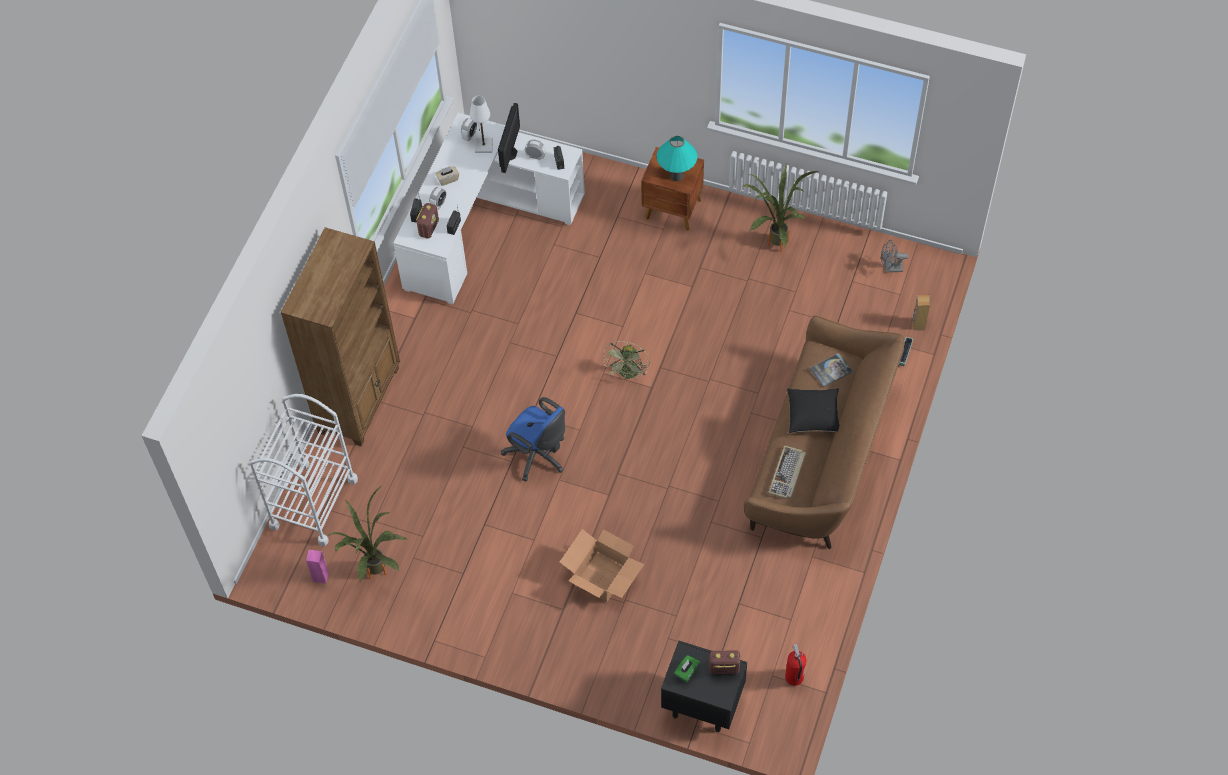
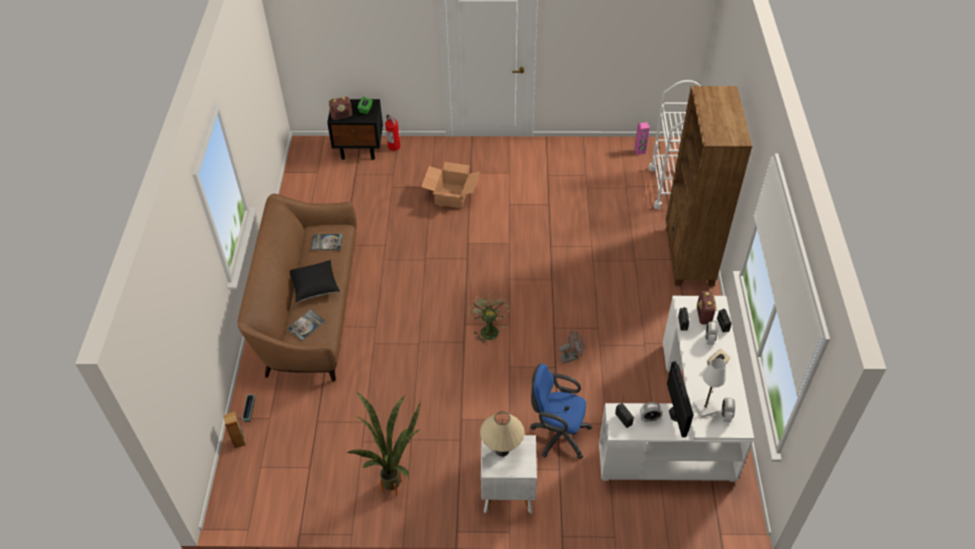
camera: 160 degrees right, 10 degrees down
(376, 576) = (604, 160): potted plant -> none
(538, 456) = (532, 254): blue office chair -> blue office chair (557, 434)
(673, 210) = (507, 492): brown nightstand -> white nightstand
(676, 175) = (502, 450): turquoise table lamp -> beige table lamp
(787, 474) = (327, 242): keyboard -> book
(794, 677) = (302, 174): fire extinguisher -> fire extinguisher (394, 146)
(890, 268) = (273, 491): grey fan -> grey fan (571, 356)

